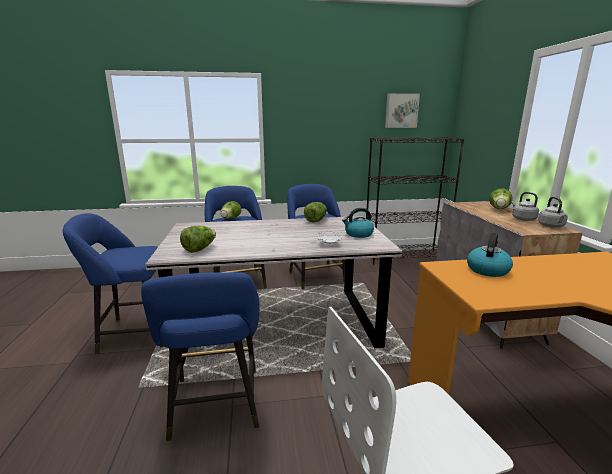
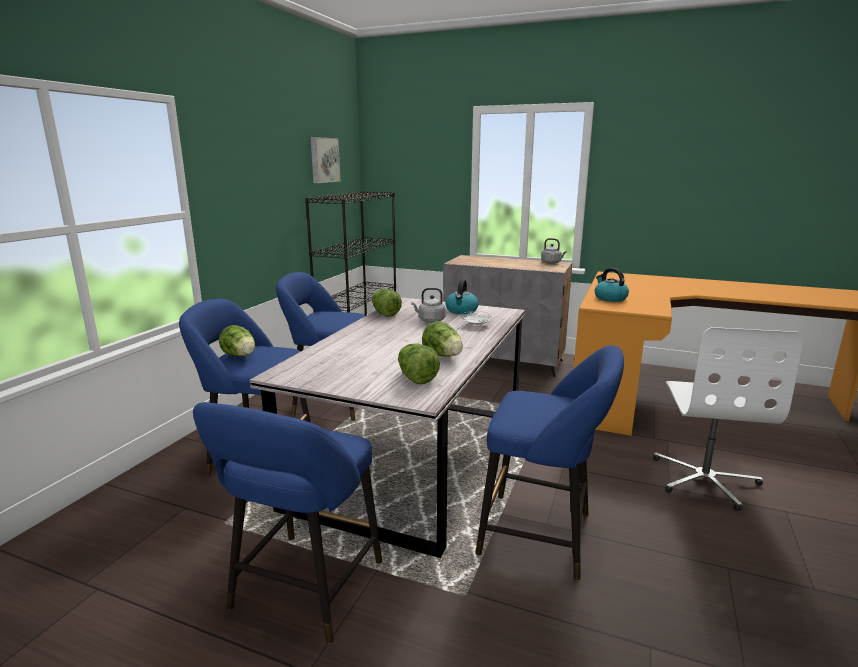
camera: 60 degrees left, 0 degrees up
(499, 209) = (491, 259): lettuce -> lettuce (443, 356)
(522, 219) = (526, 262): grey kettle -> grey kettle (430, 320)

